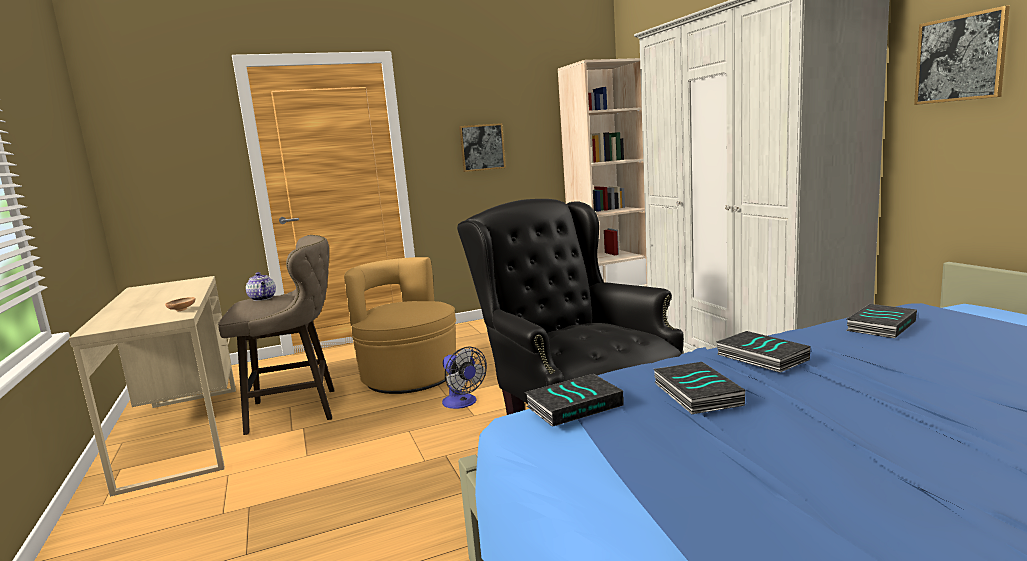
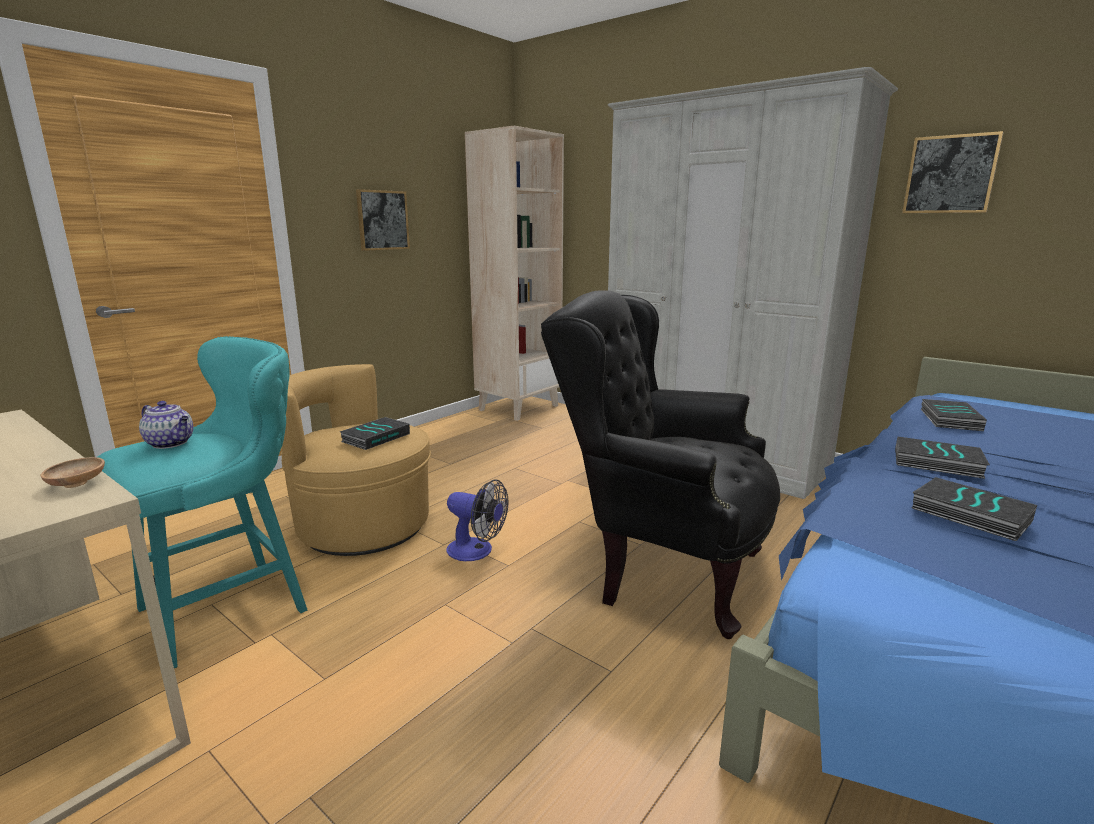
camera: 30 degrees left, 5 degrees up
(298, 409) = (232, 606): beige stool -> turquoise stool
(574, 405) = (887, 551): book -> book (375, 437)

